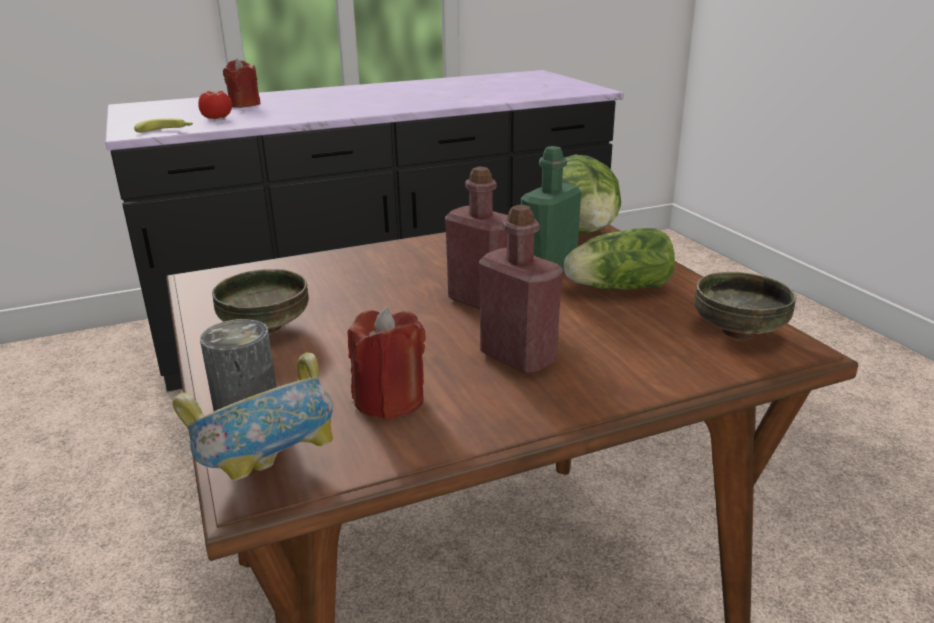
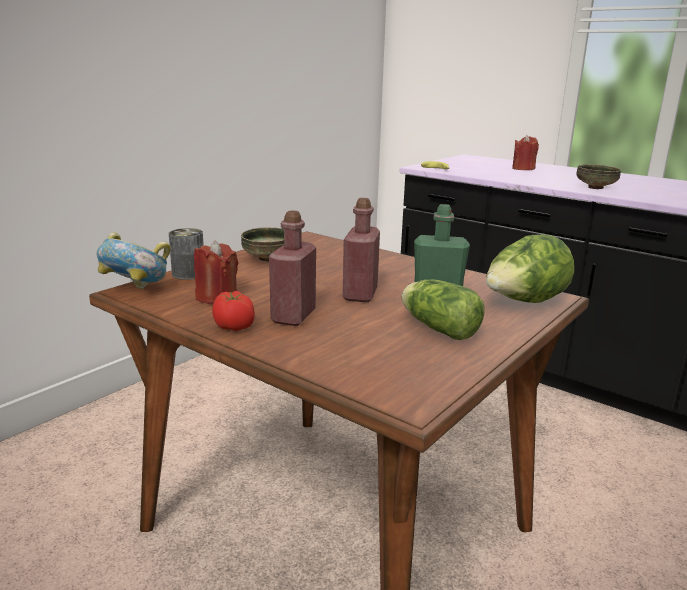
camera: 60 degrees right, 5 degrees down
(217, 117) = (483, 170): tomato -> tomato (234, 327)
(737, 332) = (413, 378): bowl -> bowl (595, 188)

